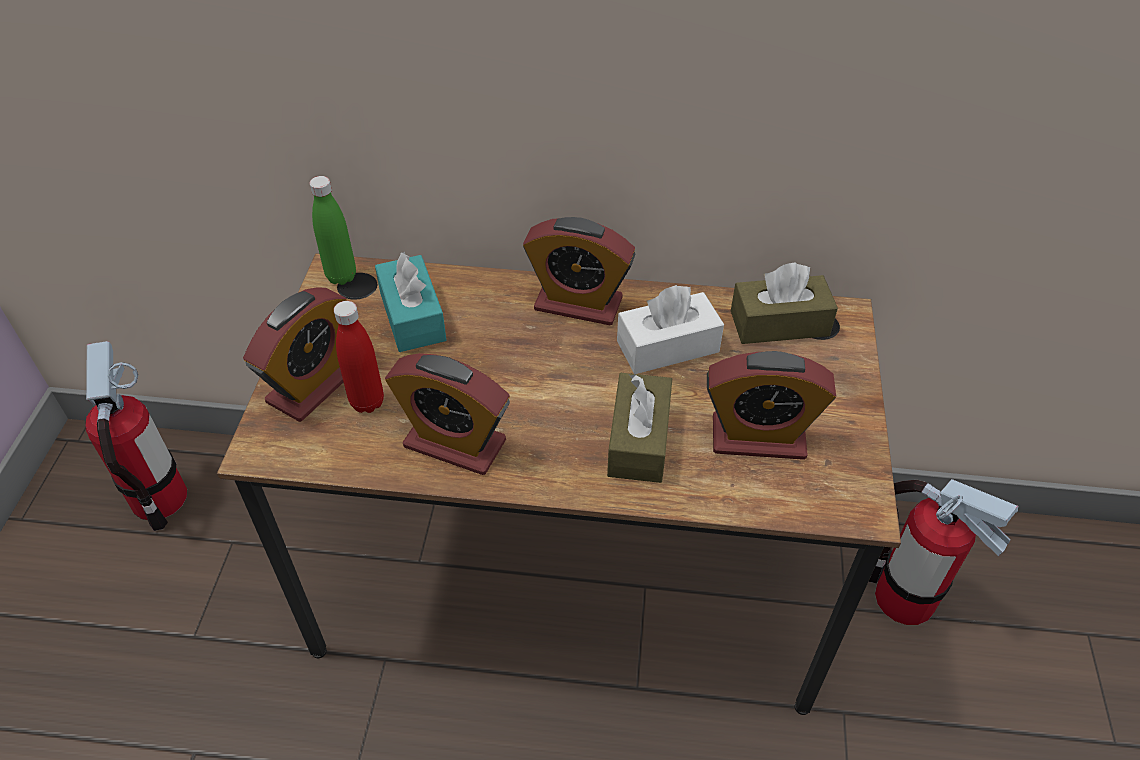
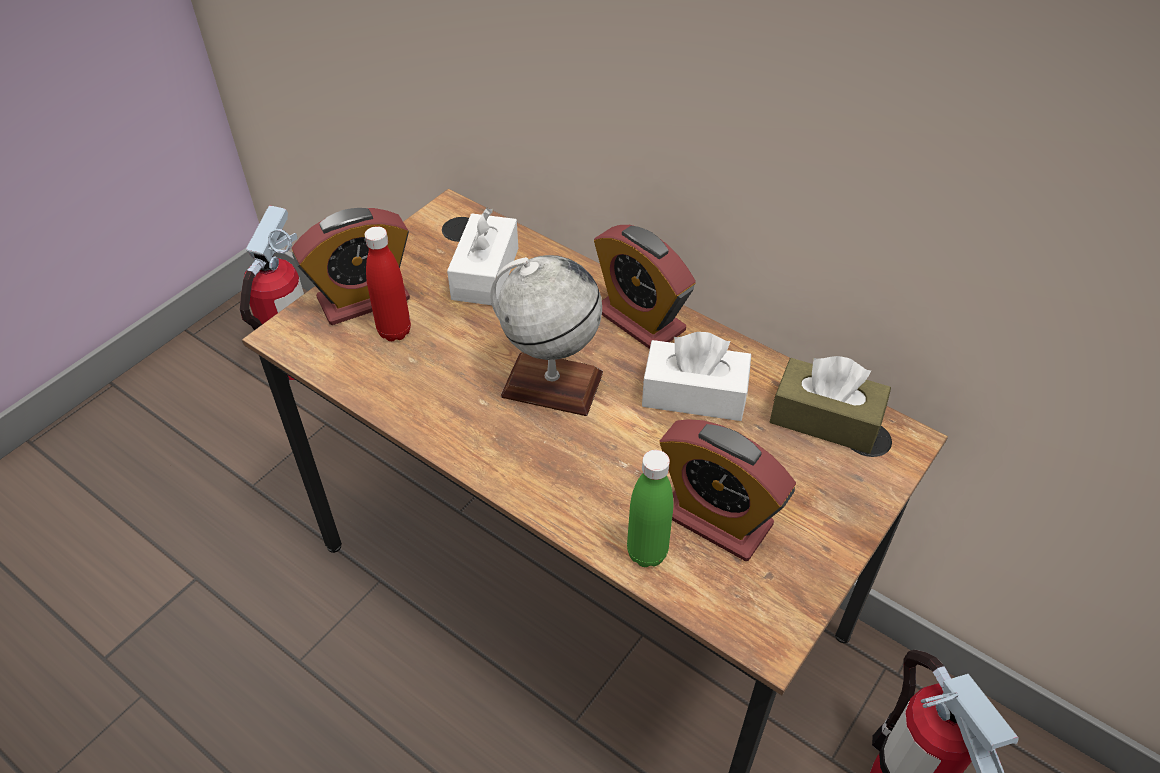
camera: 30 degrees right, 0 degrees up
(341, 276) = (453, 216): green bottle -> green bottle (647, 553)
(412, 316) = (485, 273): turquoise tissue box -> white tissue box
(454, 443) = (437, 398): alarm clock -> none
(546, 388) = (551, 384): none -> globe
(639, 440) = (599, 468): brown tissue box -> none

